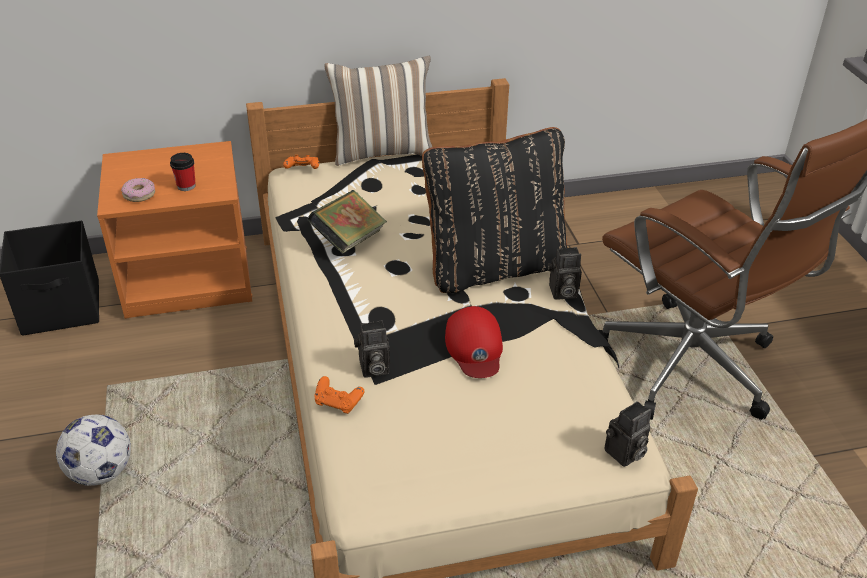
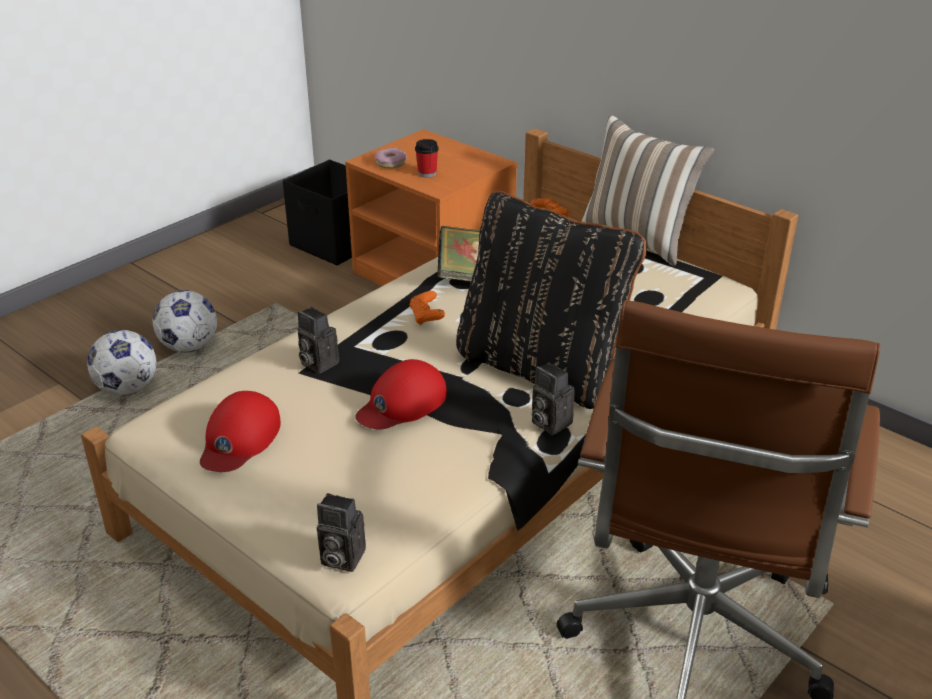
camera: 55 degrees right, 5 degrees down
(116, 544) = (128, 389): none -> football
(338, 403) = (257, 365): orange game controller -> orange game controller (426, 317)
(435, 453) = (239, 439): none -> red cap

